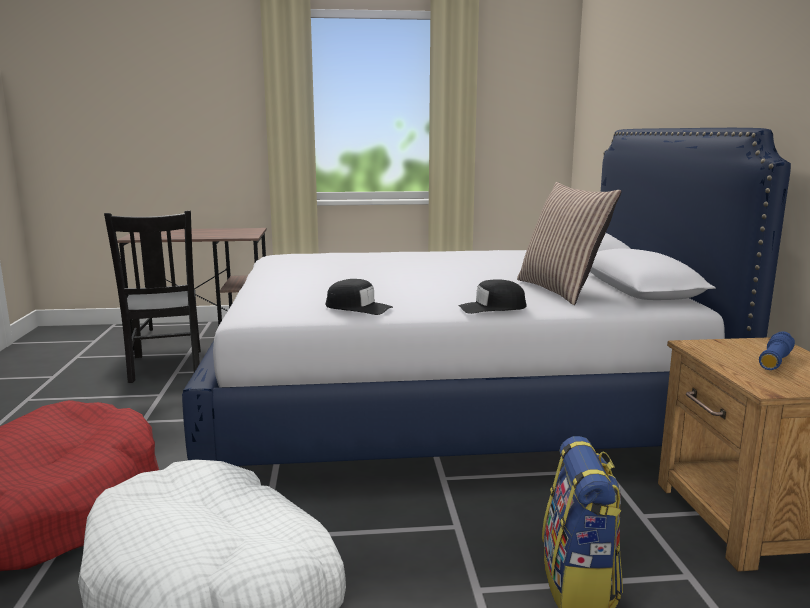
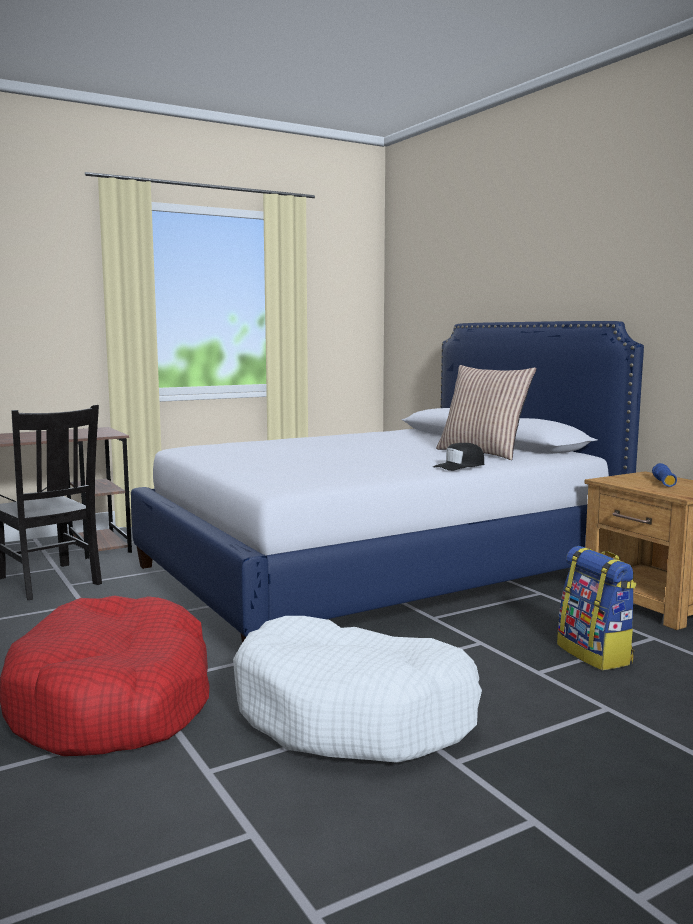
camera: 25 degrees left, 5 degrees down
(358, 308) = (359, 475): black cap -> none

